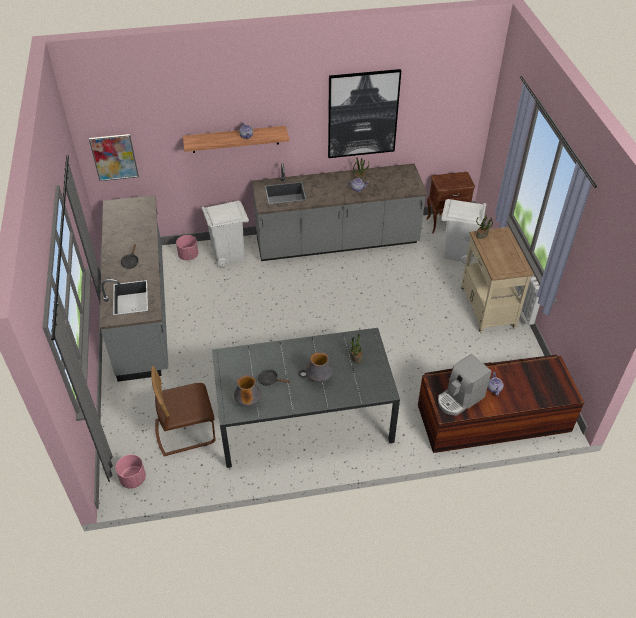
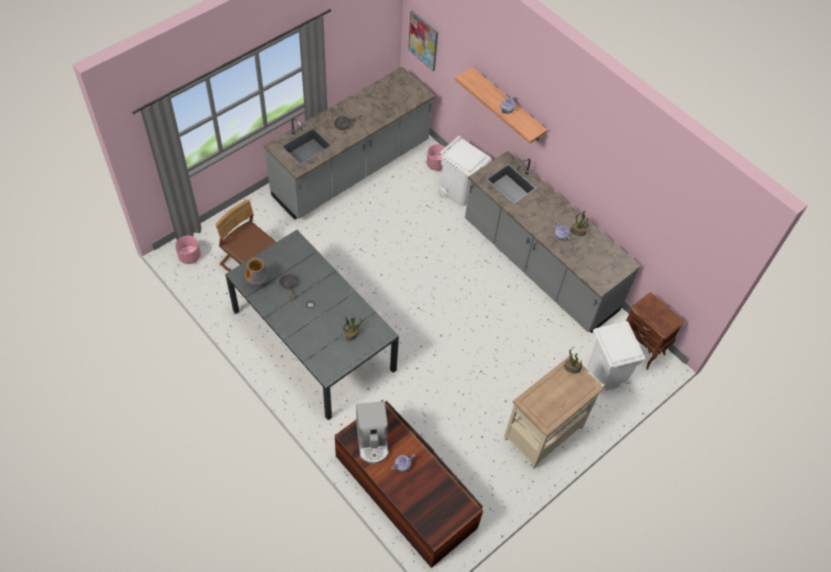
camera: 55 degrees right, 10 degrees up
(319, 378) = (311, 318): vase -> none
(362, 114) = (611, 179): picture -> none
(459, 399) = (372, 441): coffee machine -> coffee machine turned 120 degrees counterclockwise

